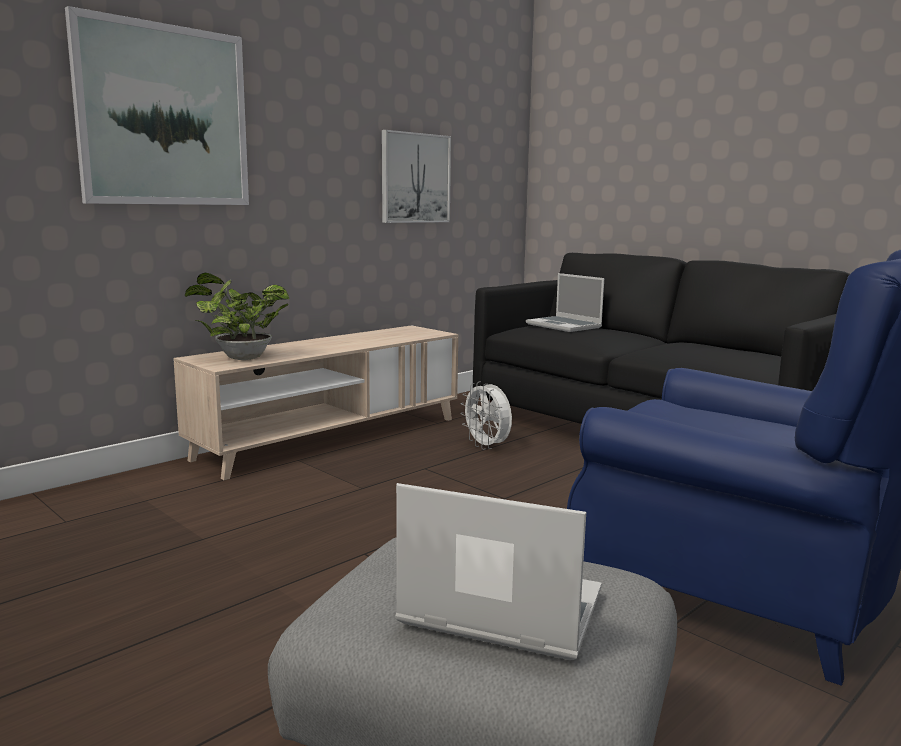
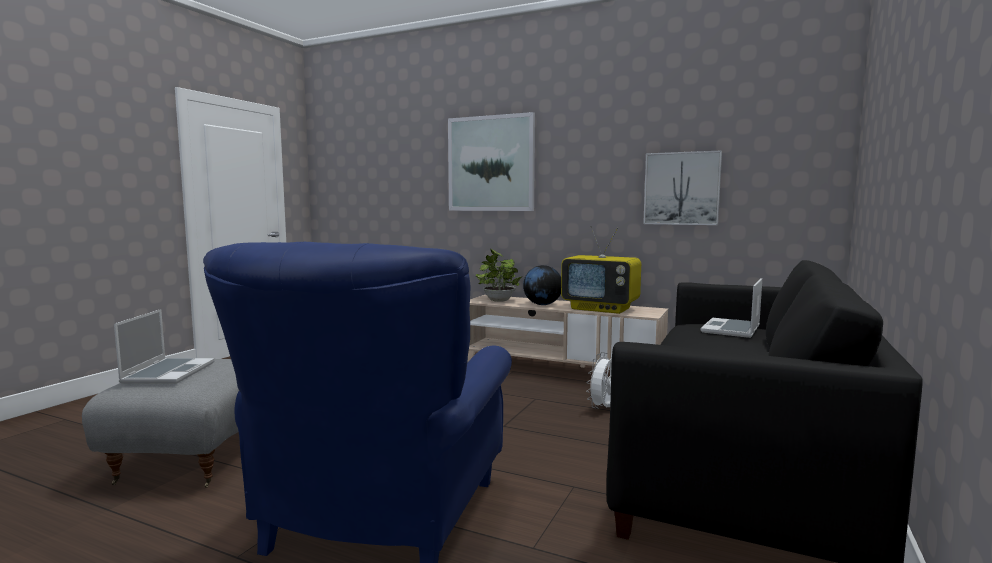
camera: 70 degrees right, 5 degrees down
(315, 349) = (542, 304): none -> globe
(380, 338) = (601, 308): none -> television

